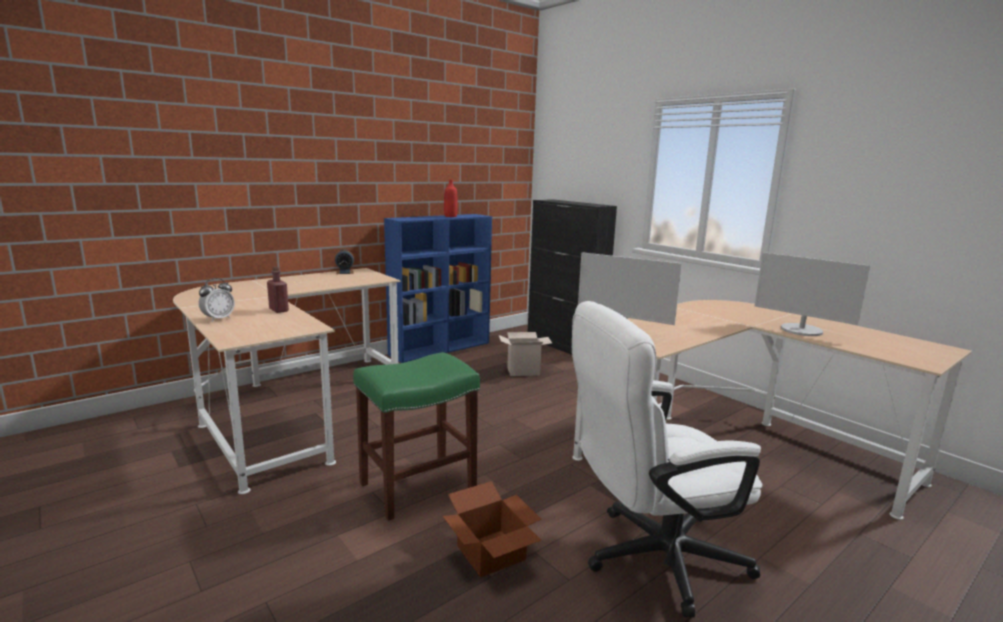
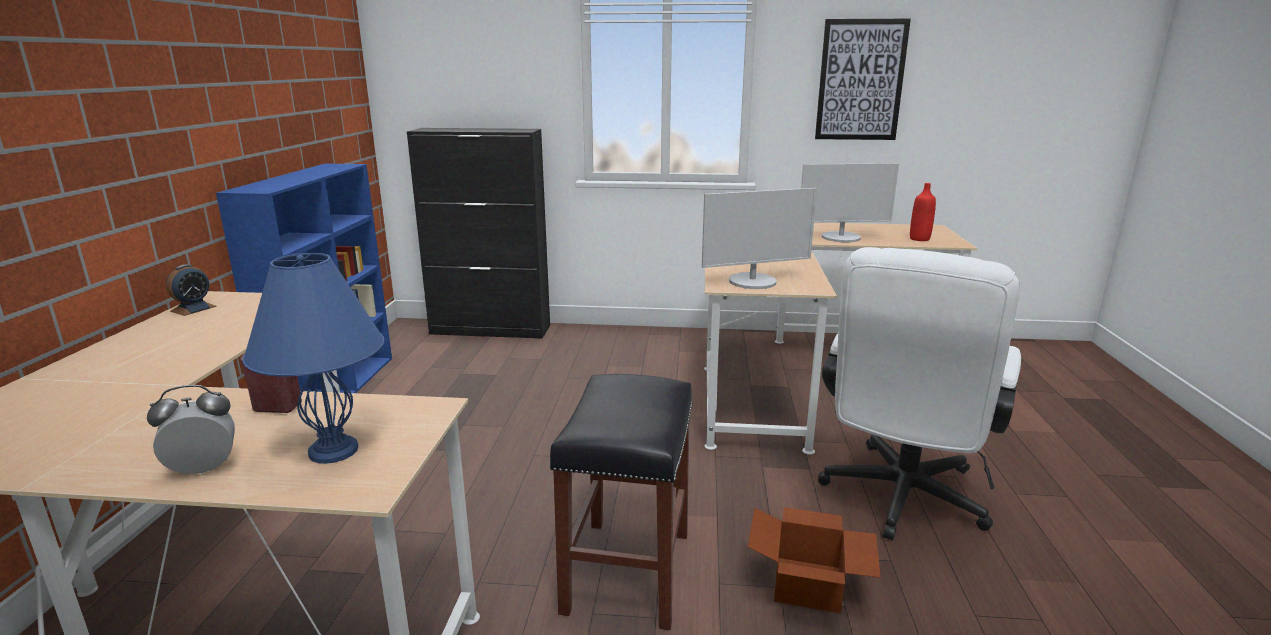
camera: 45 degrees left, 5 degrees up
(218, 319) = (203, 469): alarm clock -> alarm clock turned 105 degrees counterclockwise
(254, 328) = (333, 451): none -> blue table lamp
(416, 487) = (628, 573): green stool -> black stool
(450, 216) = (312, 173): red bottle -> red bottle (919, 239)
(524, 371) = (499, 377): cardboard box -> none
(894, 181) = (860, 80): none -> picture

